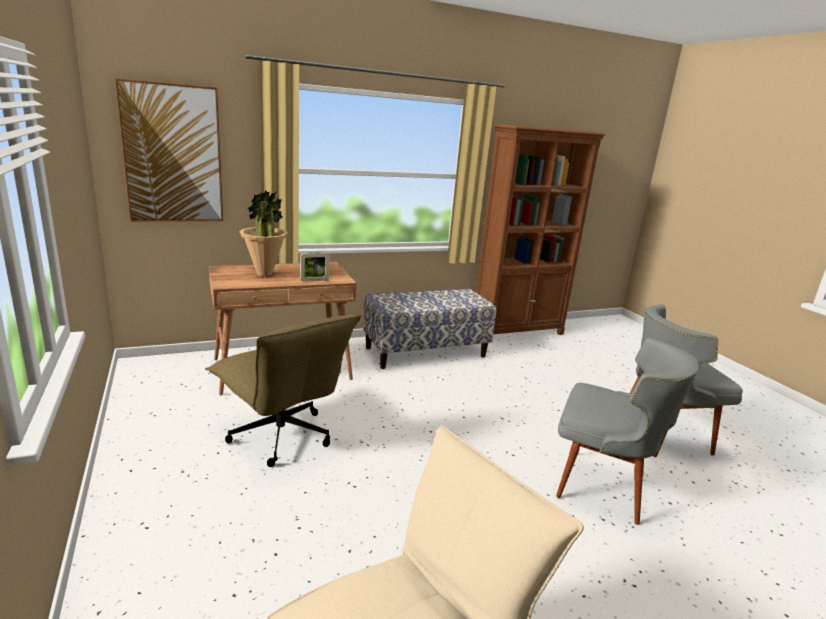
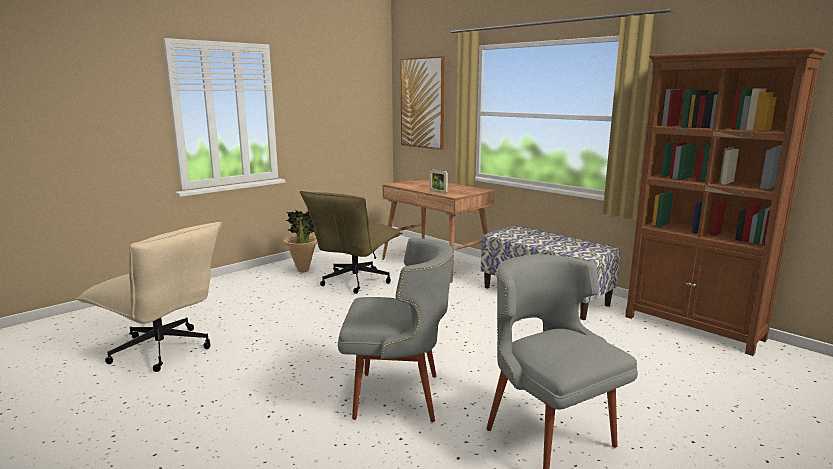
camera: 70 degrees right, 5 degrees down
(264, 274) = (428, 185): potted plant -> potted plant (303, 270)
(600, 486) = (396, 396): grey chair -> grey chair turned 90 degrees counterclockwise

